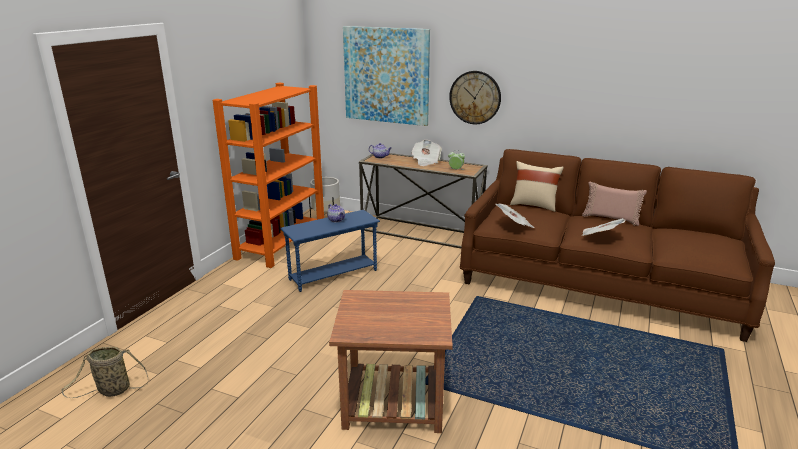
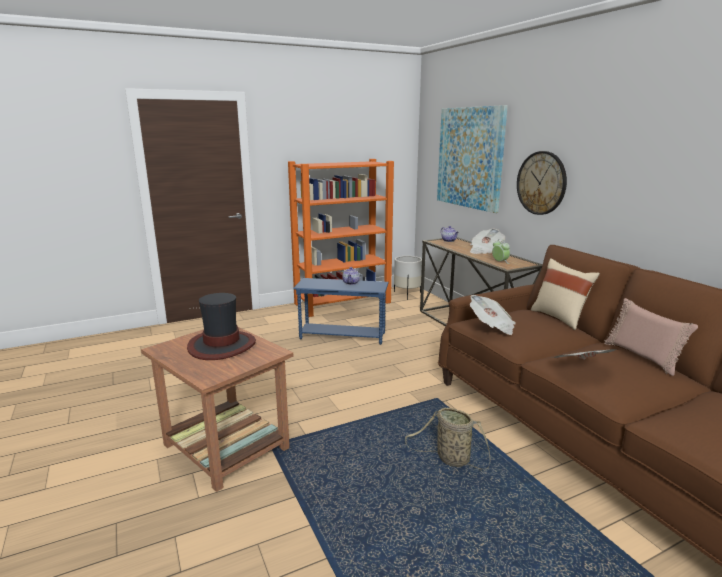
camera: 40 degrees right, 5 degrees down
(111, 390) = (108, 354): basket -> basket (450, 459)
(388, 310) = (222, 345): none -> hat

